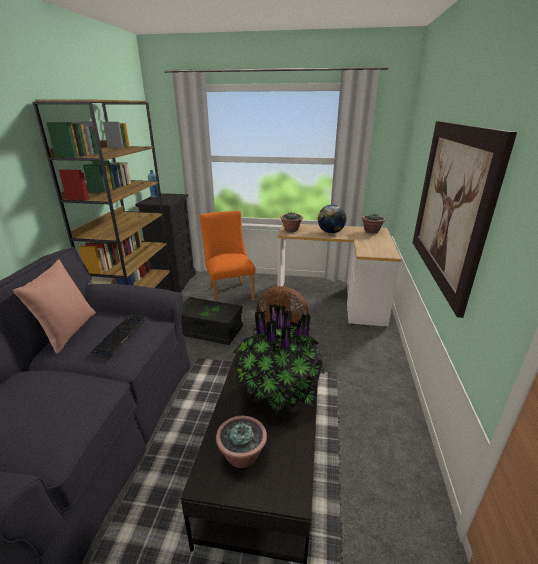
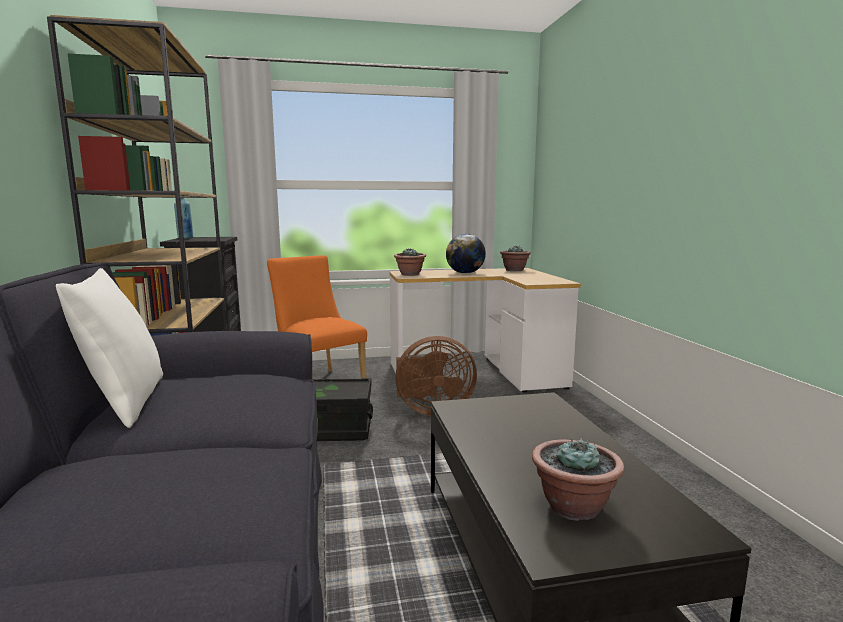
camera: 20 degrees left, 15 degrees down
(68, 332) = (125, 402): pink pillow -> white pillow
(122, 334) = (245, 389): keyboard -> none
(278, 392) = (544, 434): potted plant -> none
(450, 205) = (664, 179): picture -> none

